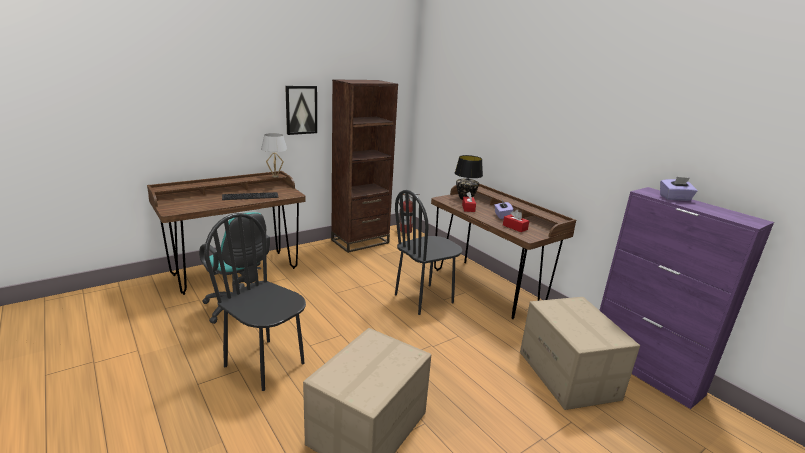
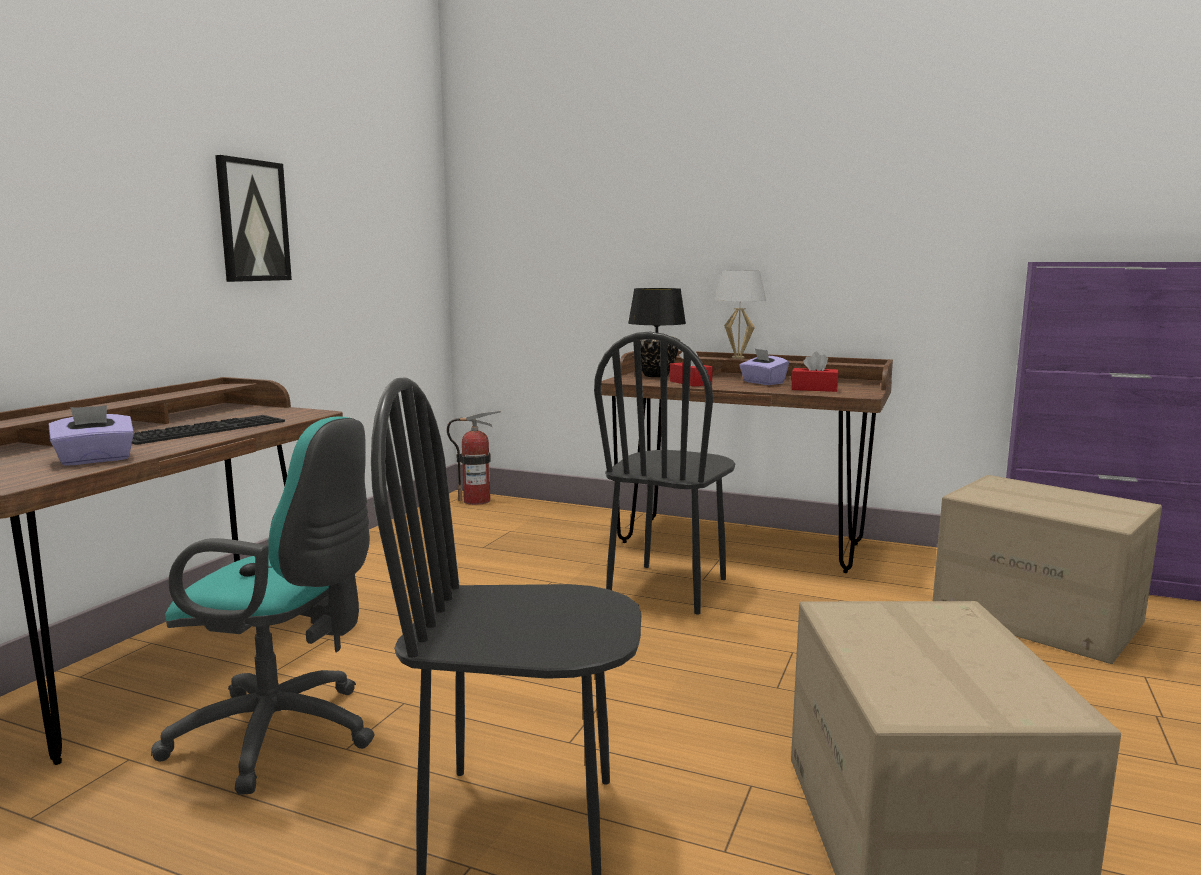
camera: 30 degrees left, 10 degrees down
(275, 176) = (225, 386): white table lamp -> white table lamp (738, 357)
(360, 241) = (409, 536): brown bookcase -> none
(675, 198) = (1097, 261): purple tissue box -> purple tissue box (95, 460)

